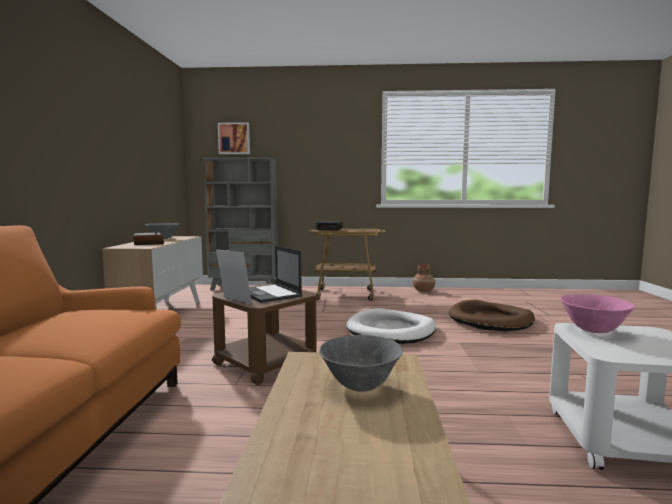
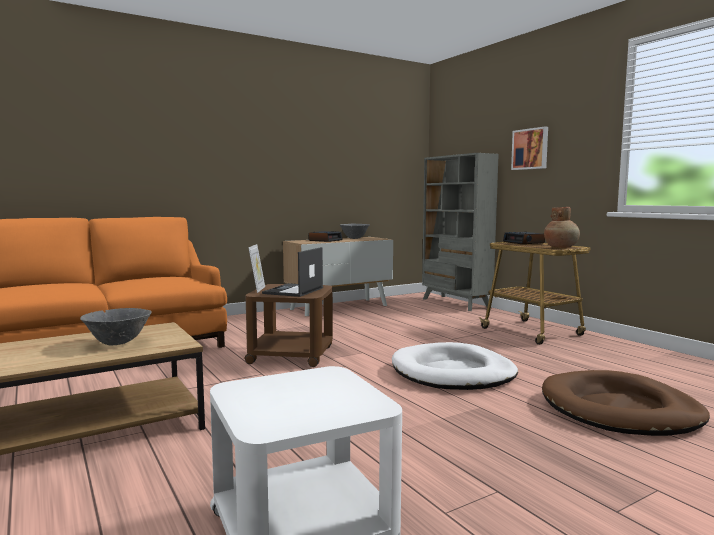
camera: 55 degrees right, 0 degrees up
(234, 138) = (465, 133): picture -> picture (530, 149)
(423, 291) = (656, 355): brown vase -> brown vase (561, 247)
(593, 331) = (325, 380): pink bowl -> none

